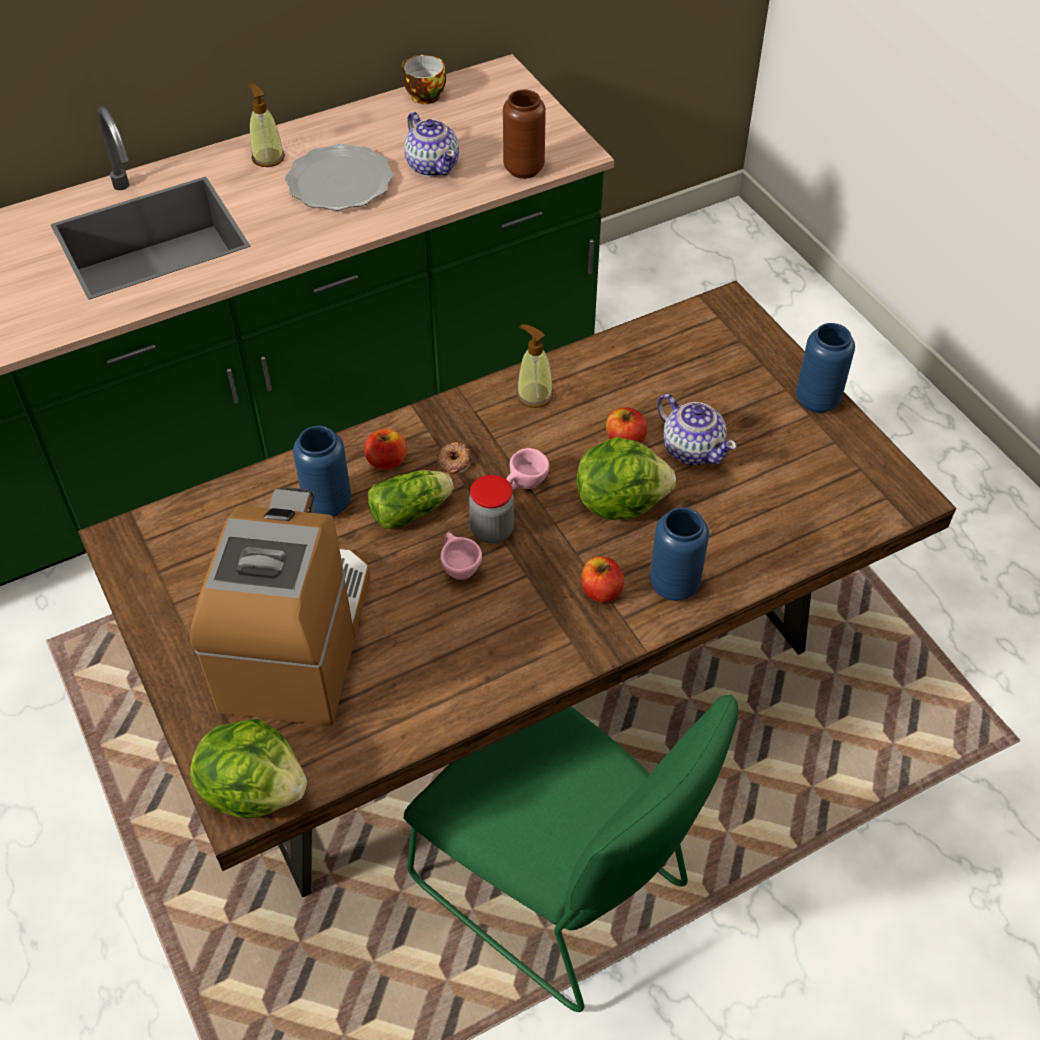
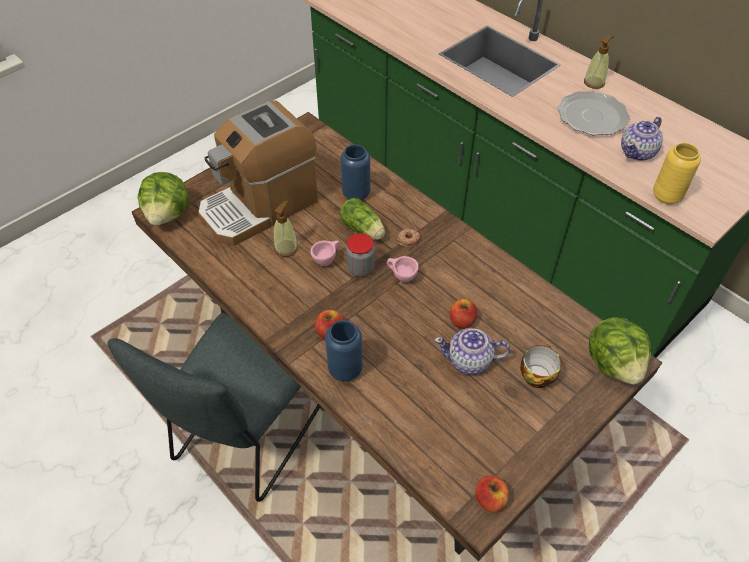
camera: 75 degrees right, 0 degrees up
(296, 641) = (260, 206): coffee machine -> coffee machine turned 150 degrees clockwise
(386, 461) = (397, 210): apple -> apple (490, 499)
(422, 95) = (708, 131): cup -> cup (536, 374)
(524, 169) = (666, 196): brown vase -> yellow vase
(534, 395) = (481, 266): soap dispenser -> soap dispenser (286, 248)
(558, 890) = (246, 435): green chair -> grey chair
(619, 501) = (406, 328): lettuce -> lettuce (614, 364)
(692, 449) = (470, 361): teapot -> teapot turned 60 degrees clockwise
(817, 400) = (555, 435): blue vase -> none

